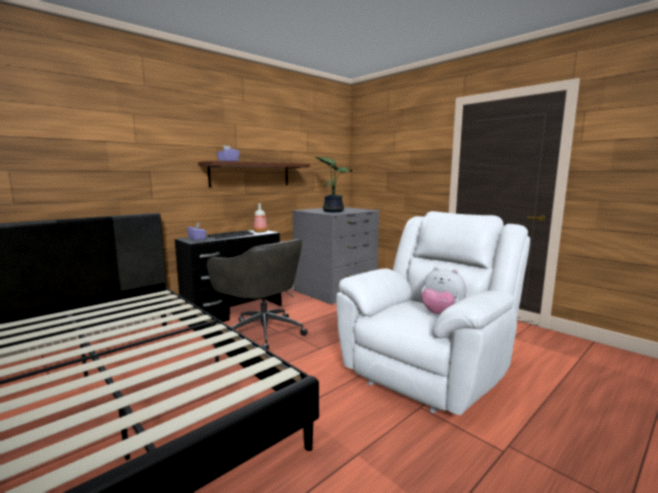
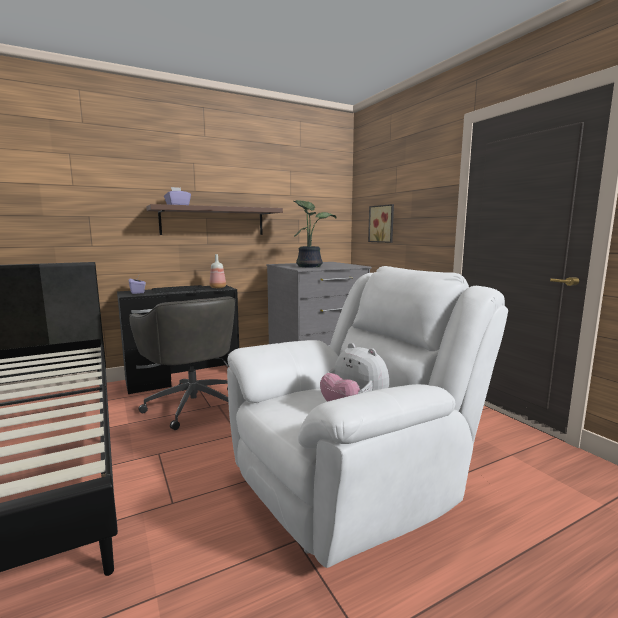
camera: 15 degrees right, 0 degrees up
(382, 176) = (382, 224): none -> picture

